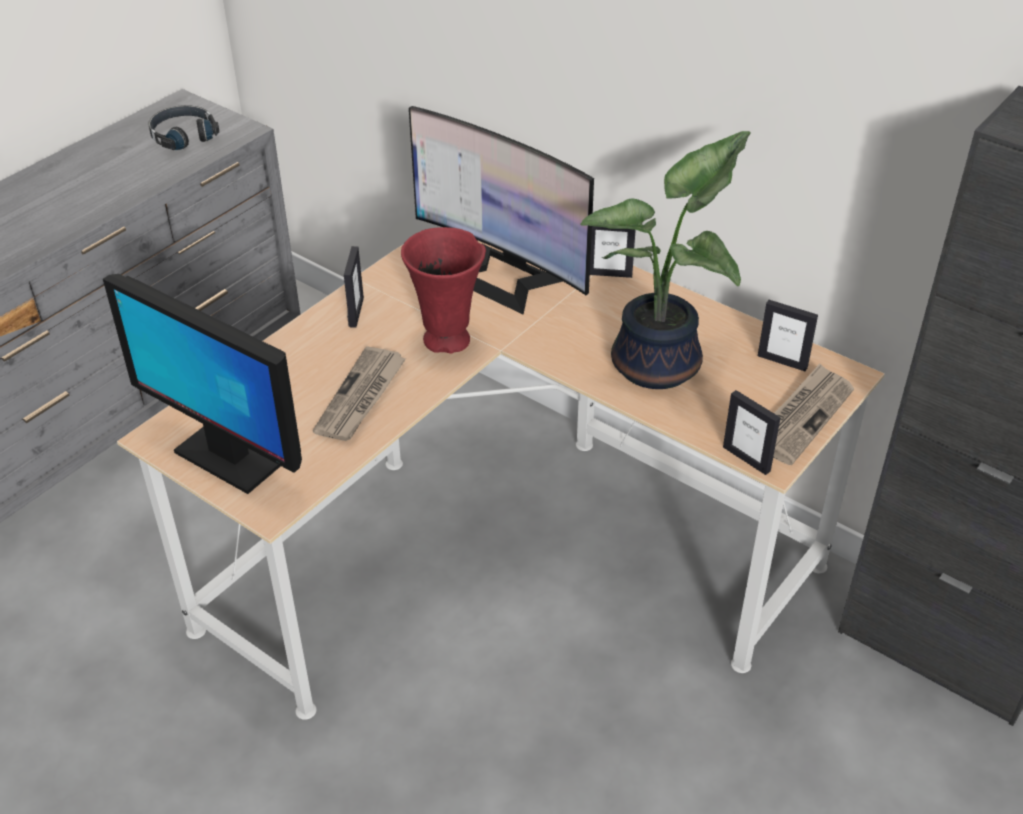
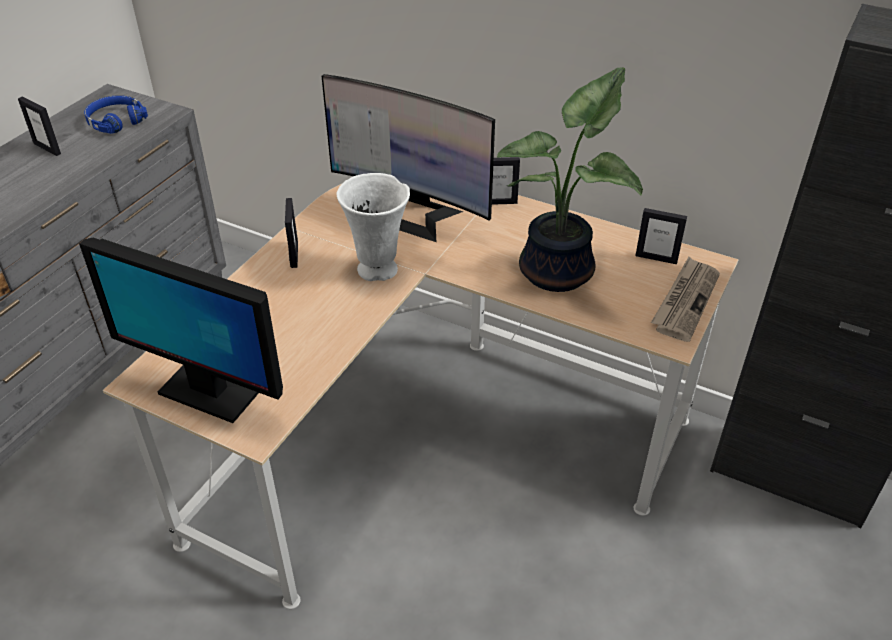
camera: 10 degrees left, 0 degrees up
(183, 135) = (115, 121): black headphones -> blue headphones
(361, 397) = (315, 326): newspaper -> none
(448, 341) = (378, 271): red vase -> white vase
(746, 459) = (651, 341): picture frame -> picture frame (47, 148)

